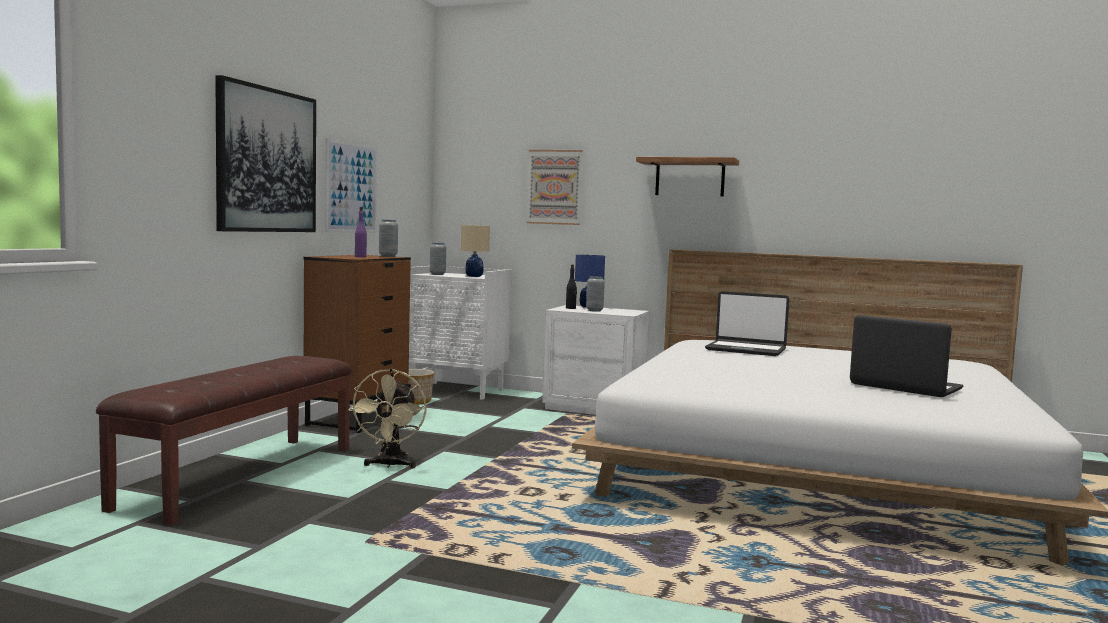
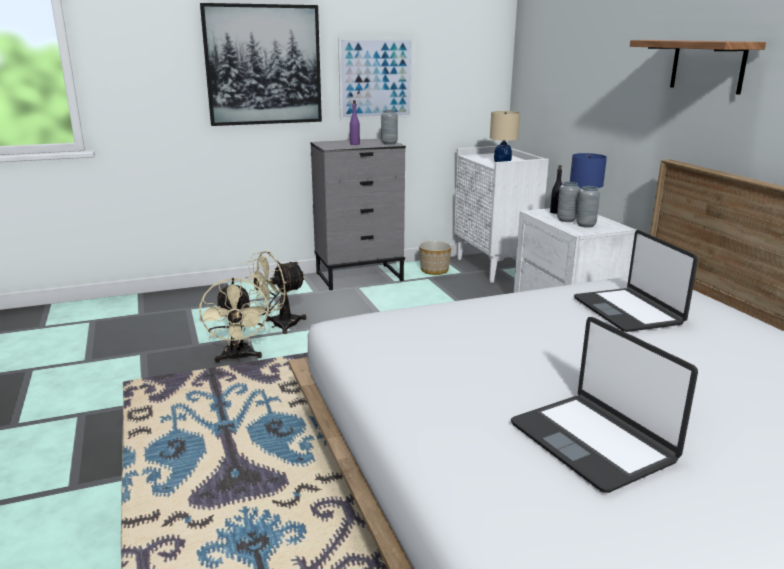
camera: 50 degrees right, 15 degrees up
(240, 476) = (196, 304): brown bench -> none
(359, 418) = (360, 277): brown dresser -> grey dresser
(424, 493) = (238, 358): none -> beige fan
(437, 274) = (481, 157): grey vase -> grey vase (585, 225)
(554, 187) = (589, 72): picture -> none
(905, 387) = (593, 442): laptop -> laptop turned 150 degrees clockwise

